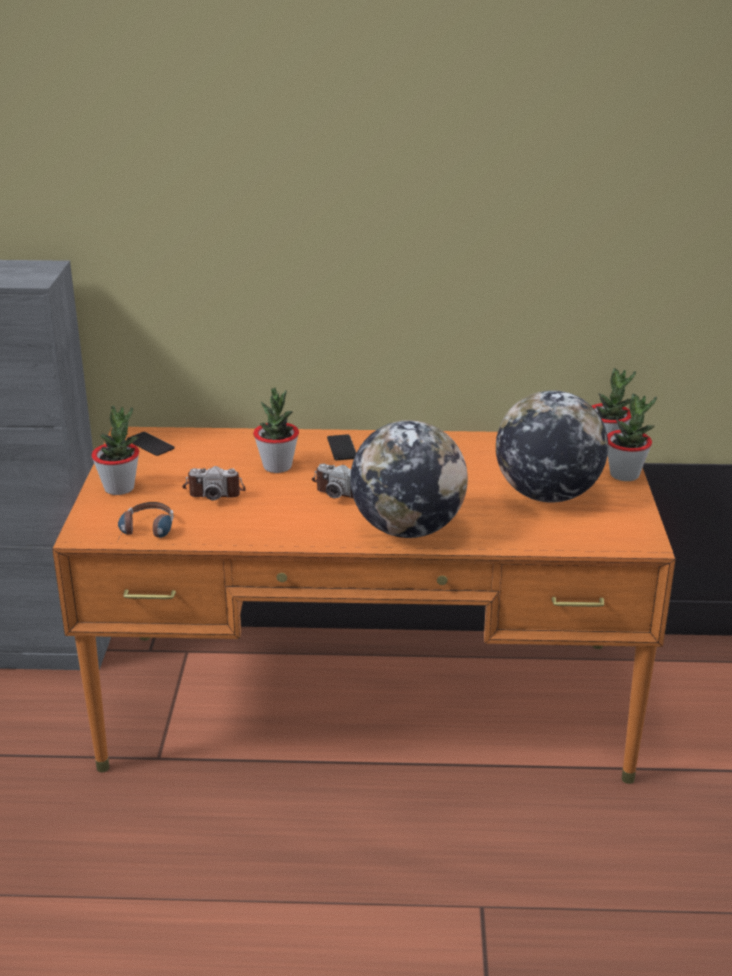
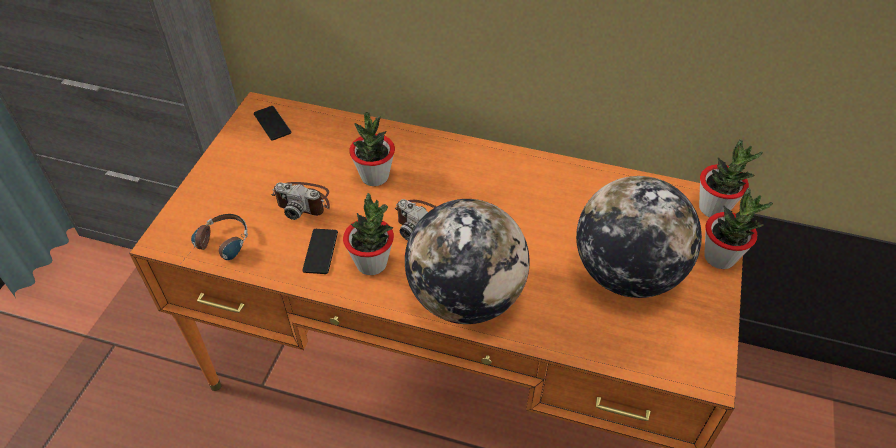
camera: 15 degrees right, 20 degrees up
(119, 488) = (221, 180): potted plant -> potted plant (372, 263)
(342, 448) = (445, 161): phone -> phone (320, 251)

